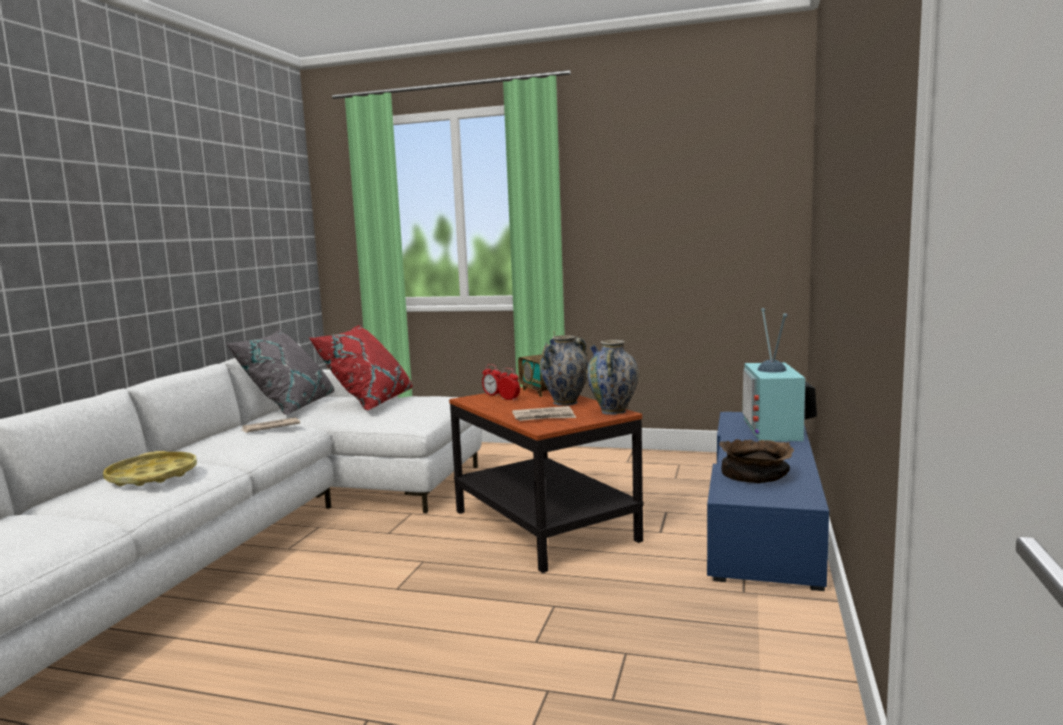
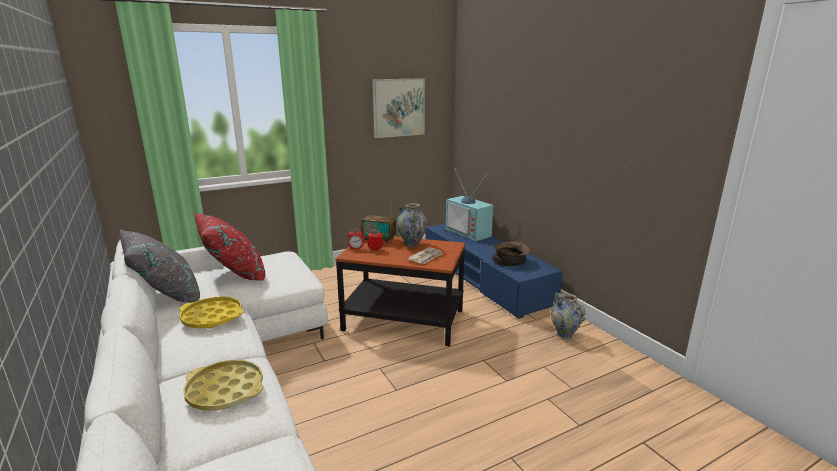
camera: 45 degrees left, 10 degrees up
(270, 428) = (212, 317): newspaper -> yellow tray
(613, 411) = (449, 244): vase -> vase (564, 334)
(695, 209) = (399, 107): none -> picture

